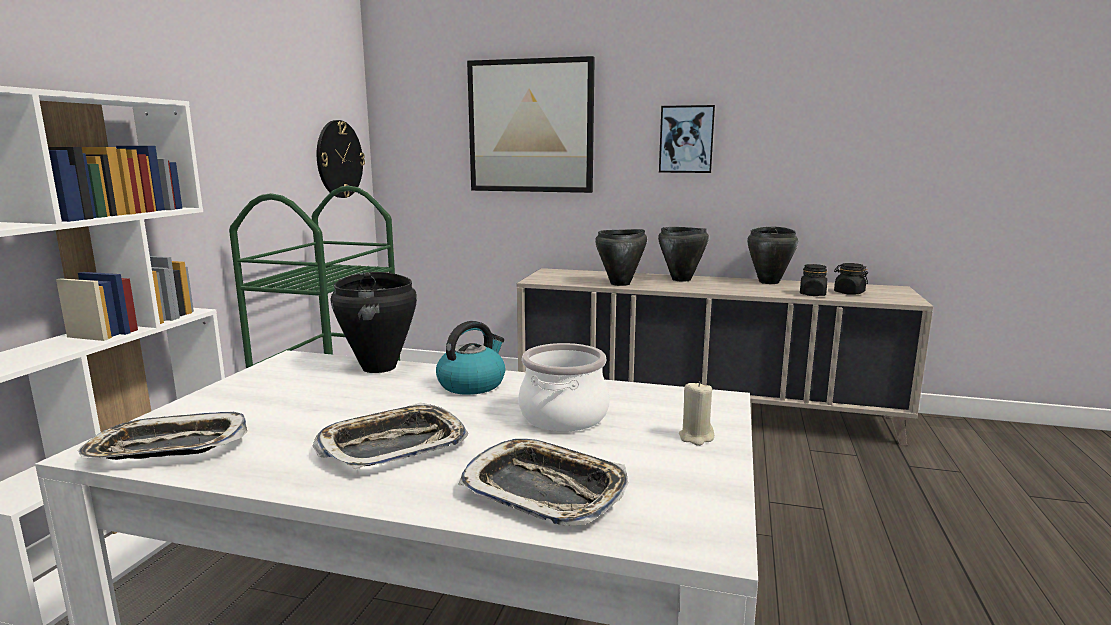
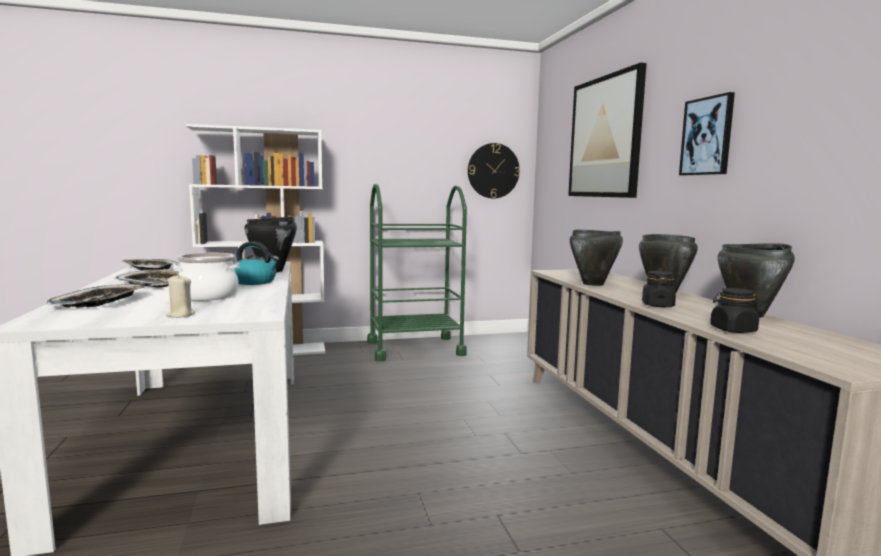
camera: 60 degrees right, 5 degrees down
(849, 293) = (797, 342): black jar -> black jar (657, 305)

